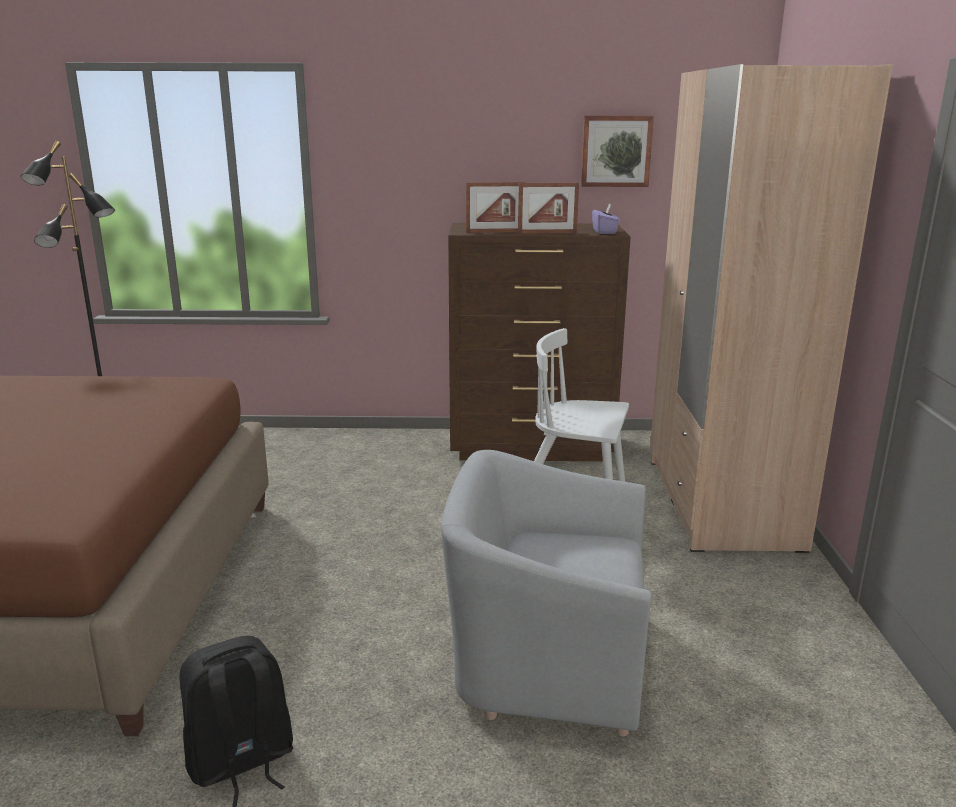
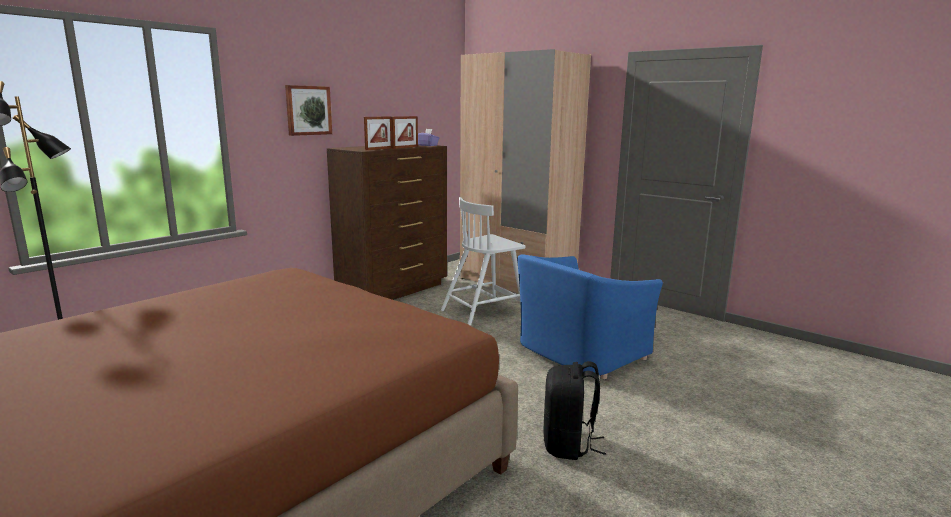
camera: 50 degrees left, 5 degrees down
(546, 659) = (579, 353): grey armchair -> blue armchair
(616, 151) = (405, 100): picture -> picture (308, 110)

